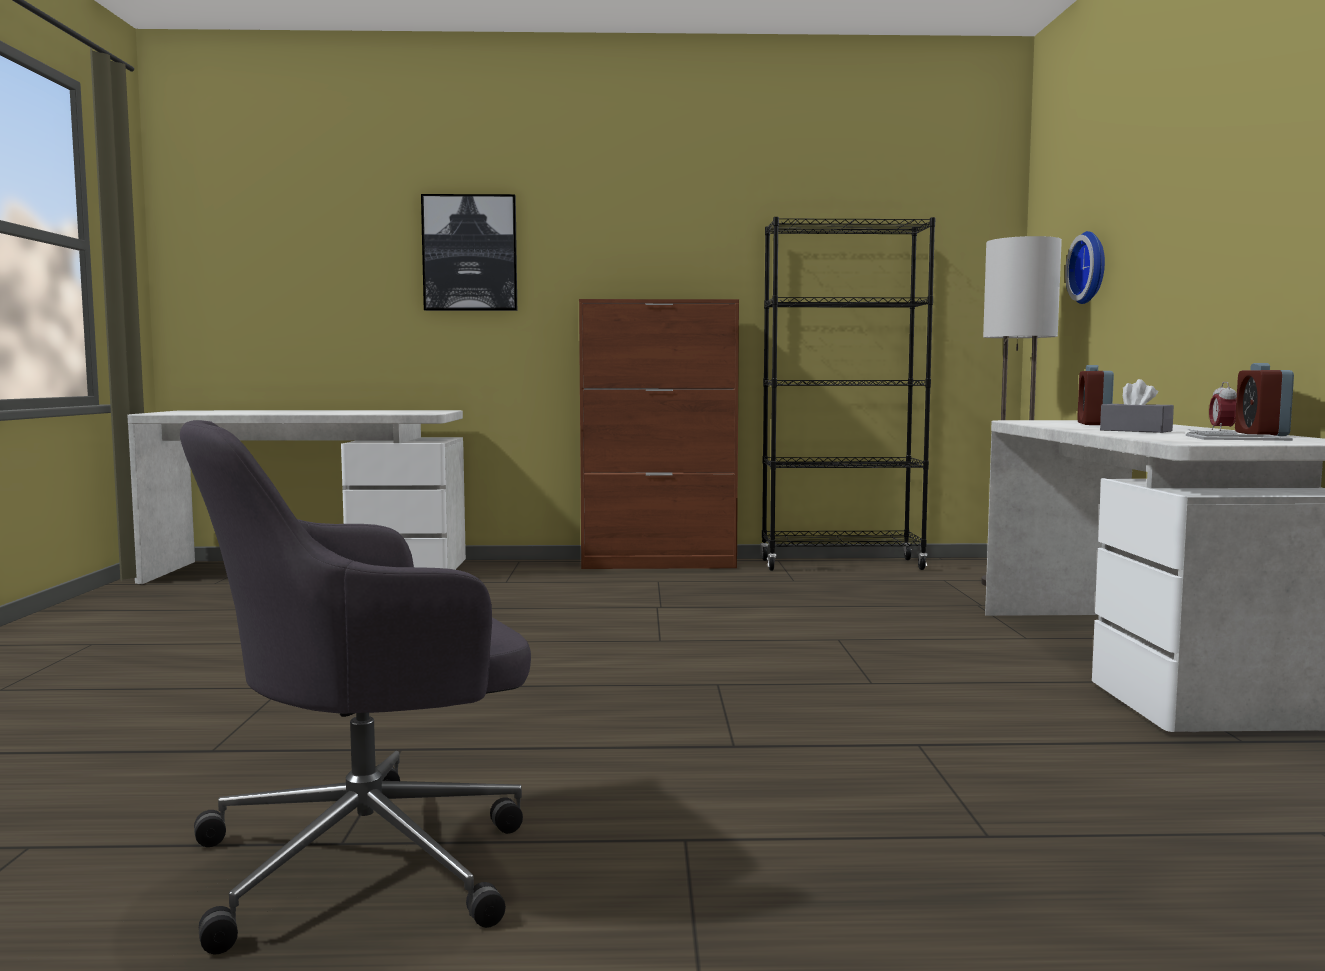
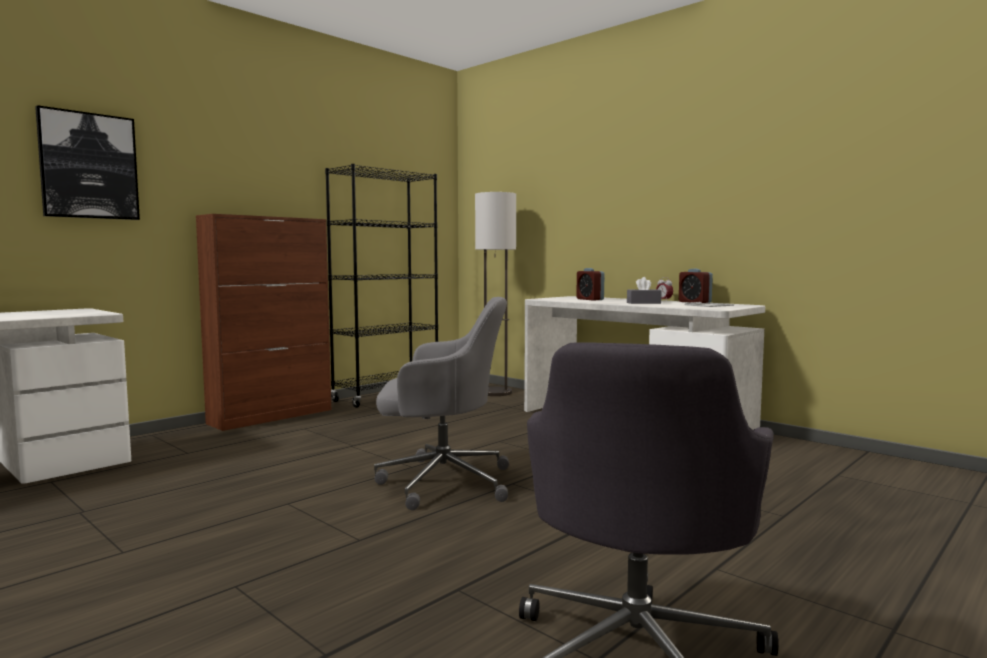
camera: 45 degrees left, 0 degrees up
(647, 662) = (441, 482): none -> grey office chair
(1091, 267) = (528, 211): wall clock -> none

